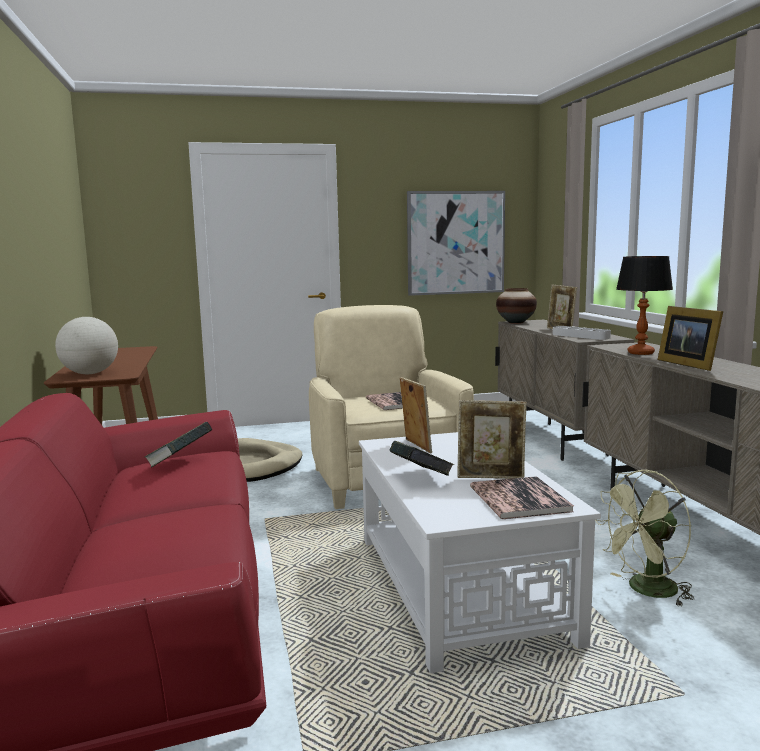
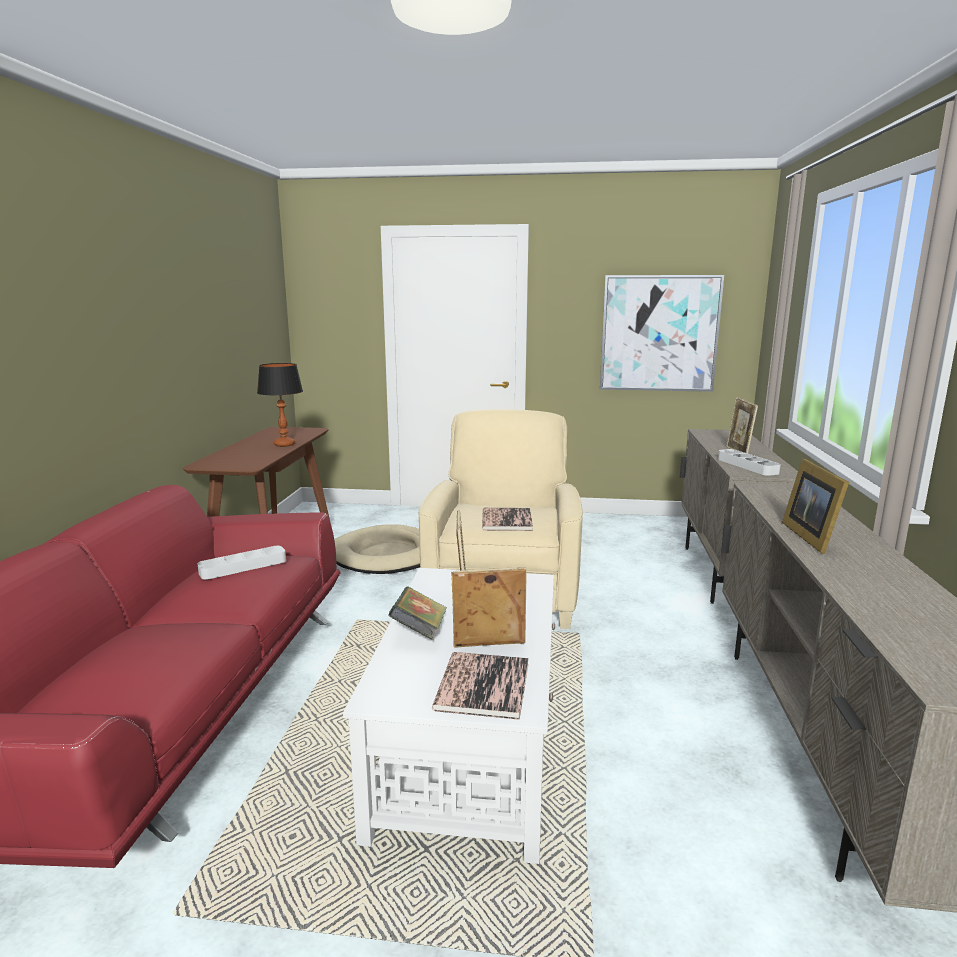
camera: 20 degrees right, 5 degrees up
(90, 373) = (229, 460): globe -> none
(180, 462) = (243, 567): book -> grey tray
(491, 477) = (489, 647): picture frame -> picture frame turned 150 degrees clockwise
(516, 322) = (704, 433): vase -> none
(640, 353) = (779, 507): table lamp -> table lamp (284, 444)
(646, 591) = (664, 806): green fan -> none

